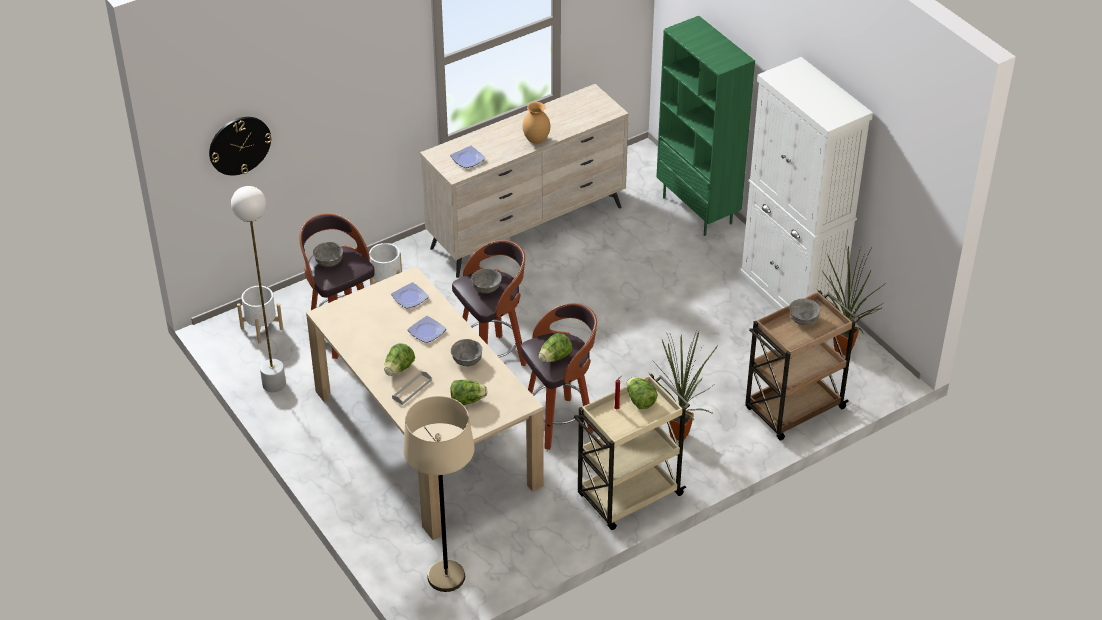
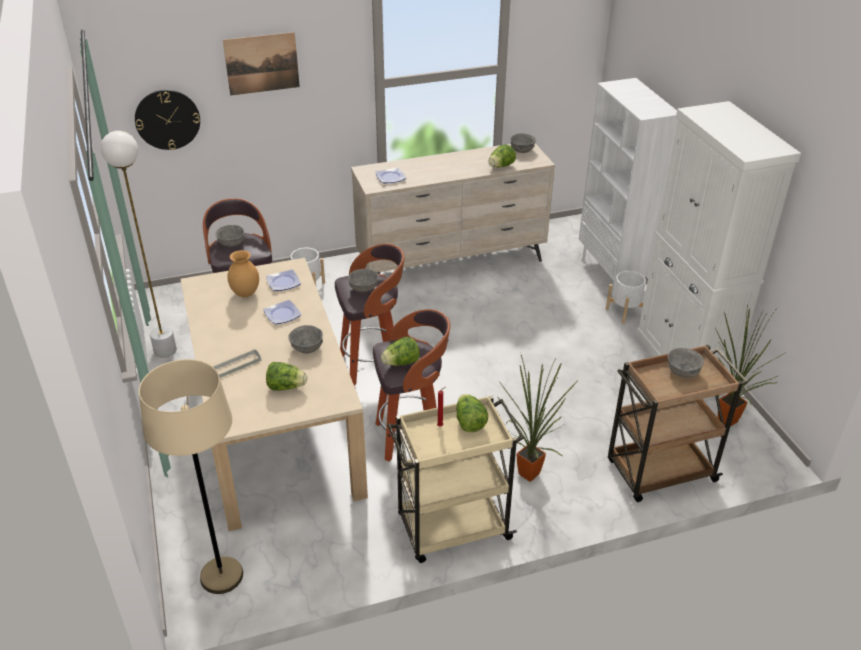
camera: 15 degrees right, 5 degrees down
(262, 328) = (183, 303): white planter -> white planter (625, 312)
(329, 71) = (262, 63): none -> picture
(399, 369) = (235, 343): lettuce -> lettuce (501, 166)
(536, 140) = (460, 173): brown vase -> brown vase (245, 294)
(589, 99) = (522, 150): none -> grey bowl
(698, 210) = (612, 274): green bookcase -> white bookcase

